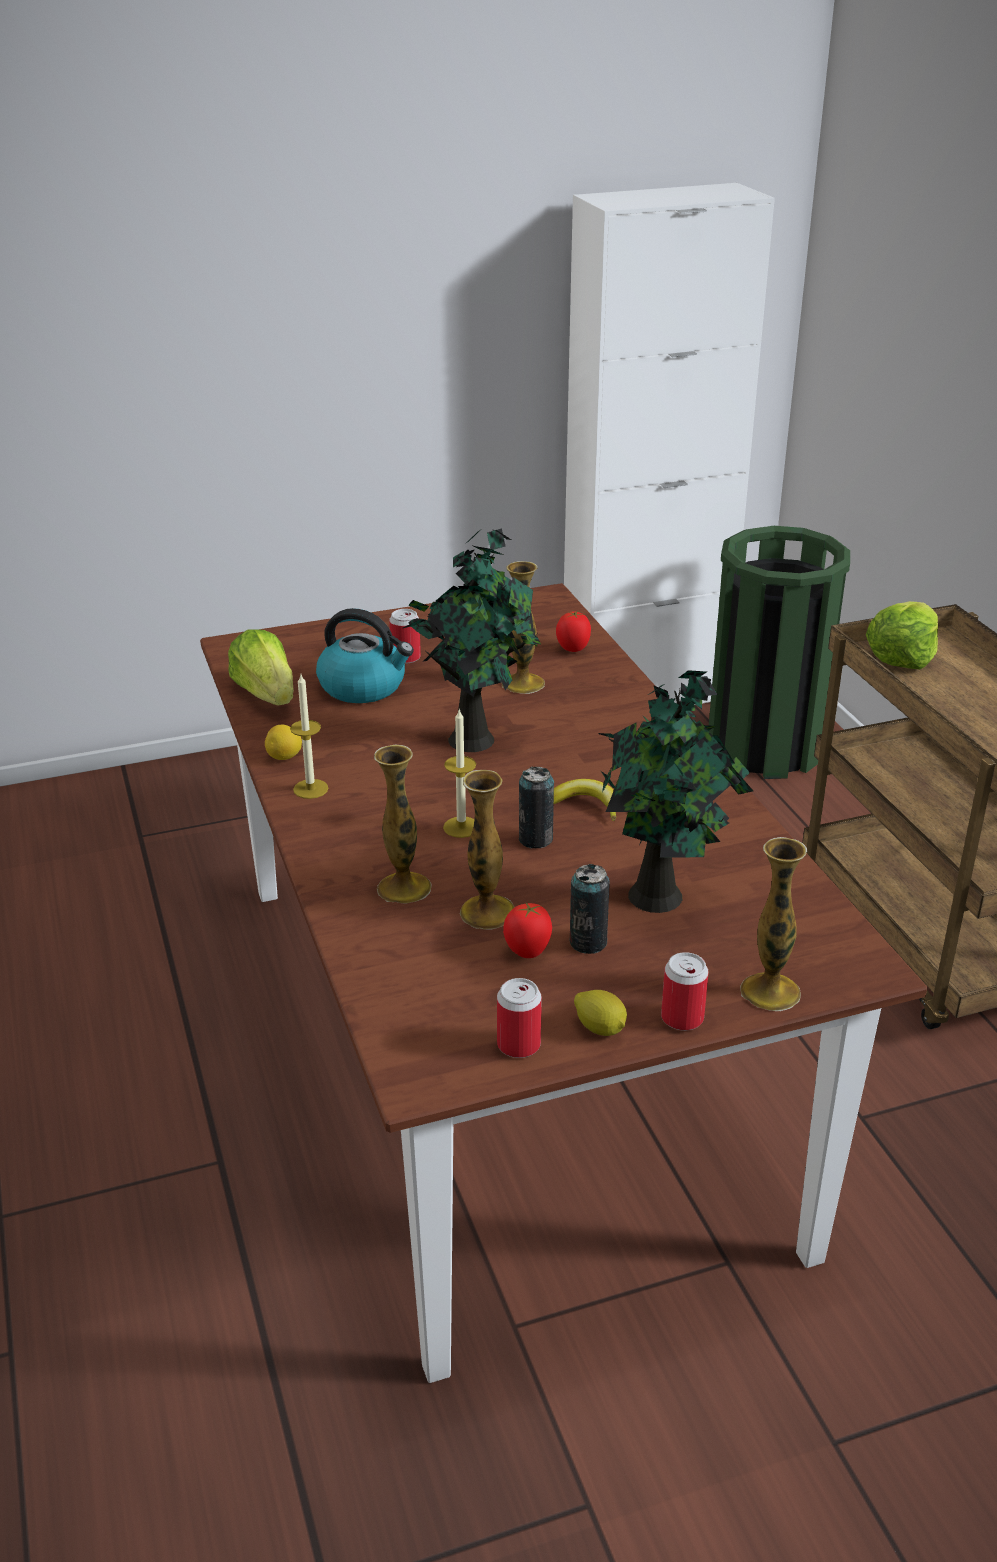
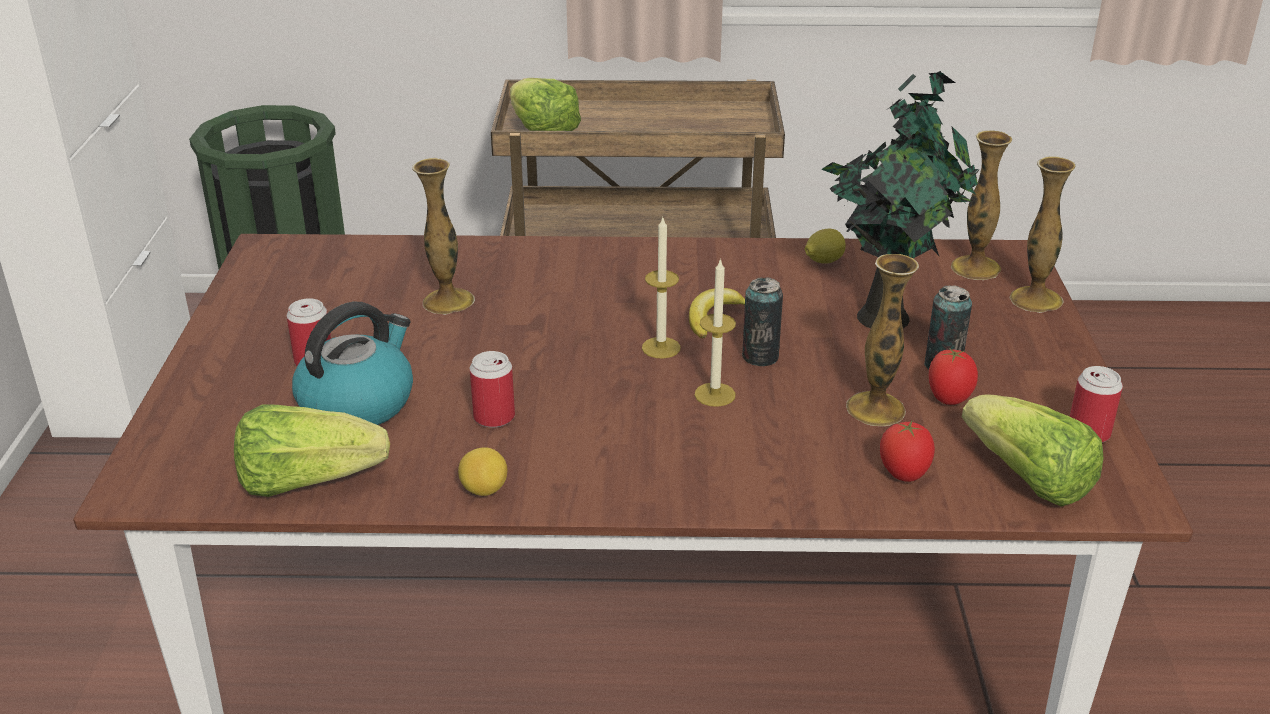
camera: 70 degrees left, 0 degrees up
(310, 789) = (572, 481): candle -> candle (661, 347)
(404, 888) = (812, 451): vase -> vase (975, 268)
(420, 1010) = (1027, 479): none -> lettuce
(474, 738) = (541, 352): potted plant -> none
(573, 649) = (401, 259): tomato -> tomato (904, 475)
(600, 1028) = (1071, 386): lemon -> lemon (823, 261)
(682, 1018) = (1063, 345): can -> can (494, 417)

